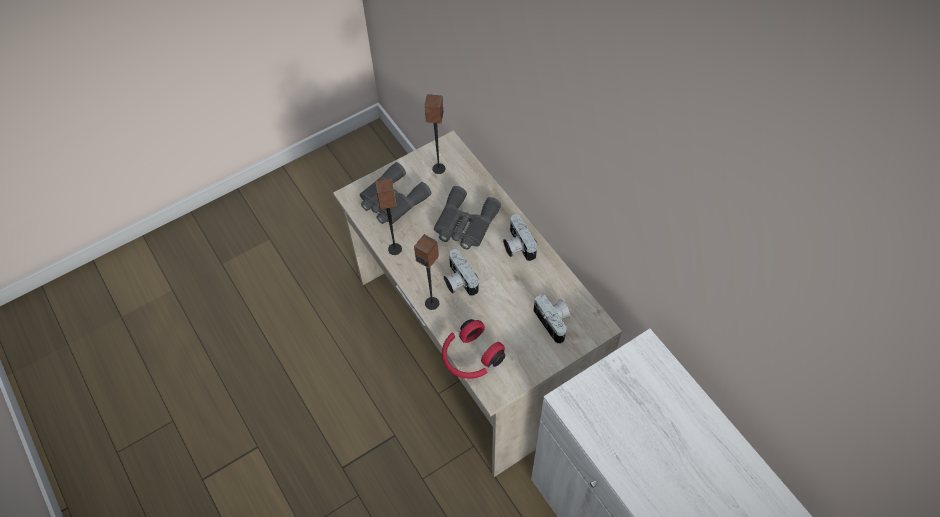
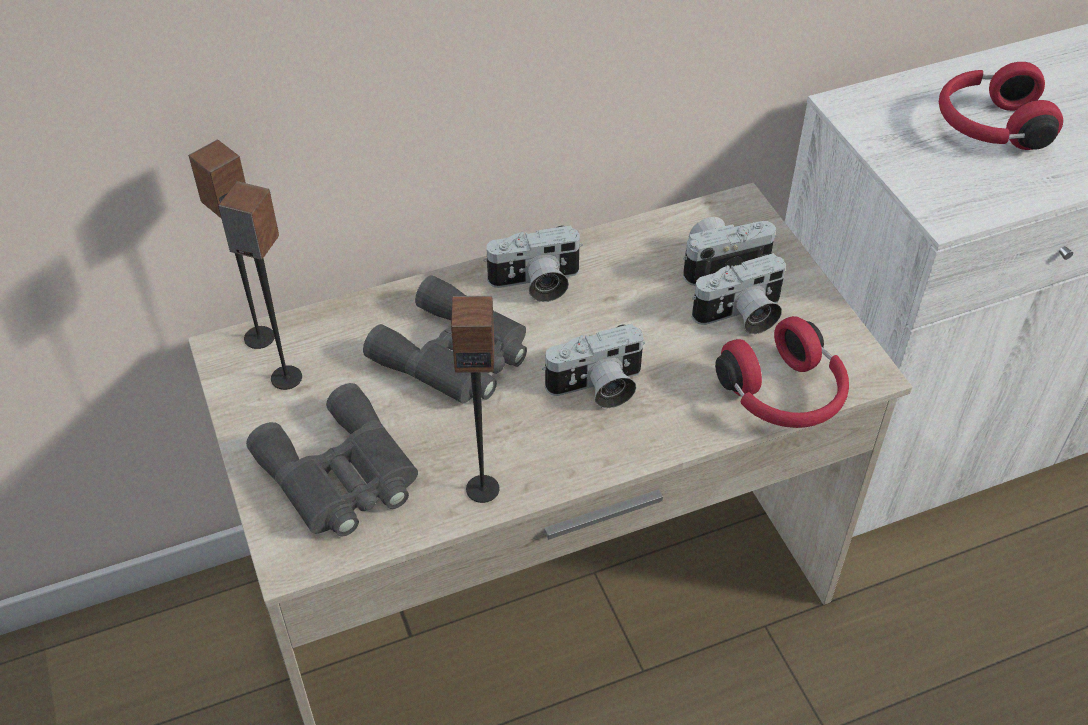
camera: 80 degrees left, 10 degrees down
(432, 303) = (643, 440): speaker -> speaker (259, 337)
(518, 334) = (741, 316): none -> camera
(651, 422) = (989, 127): none -> red headphones

